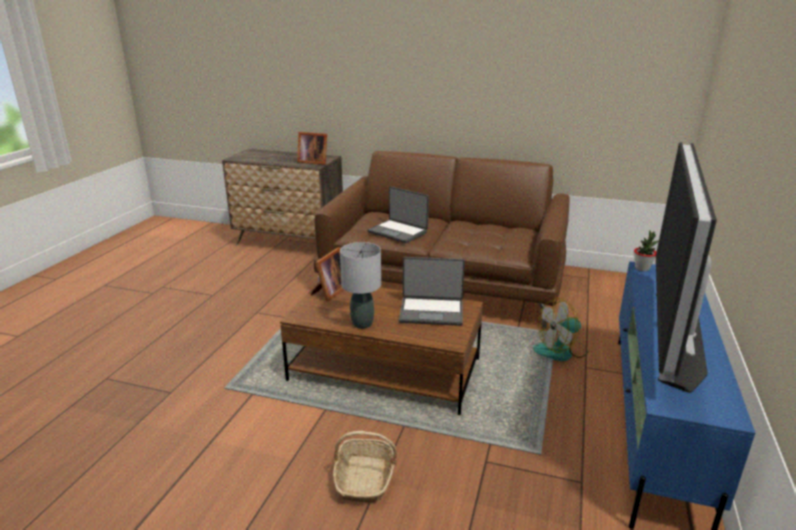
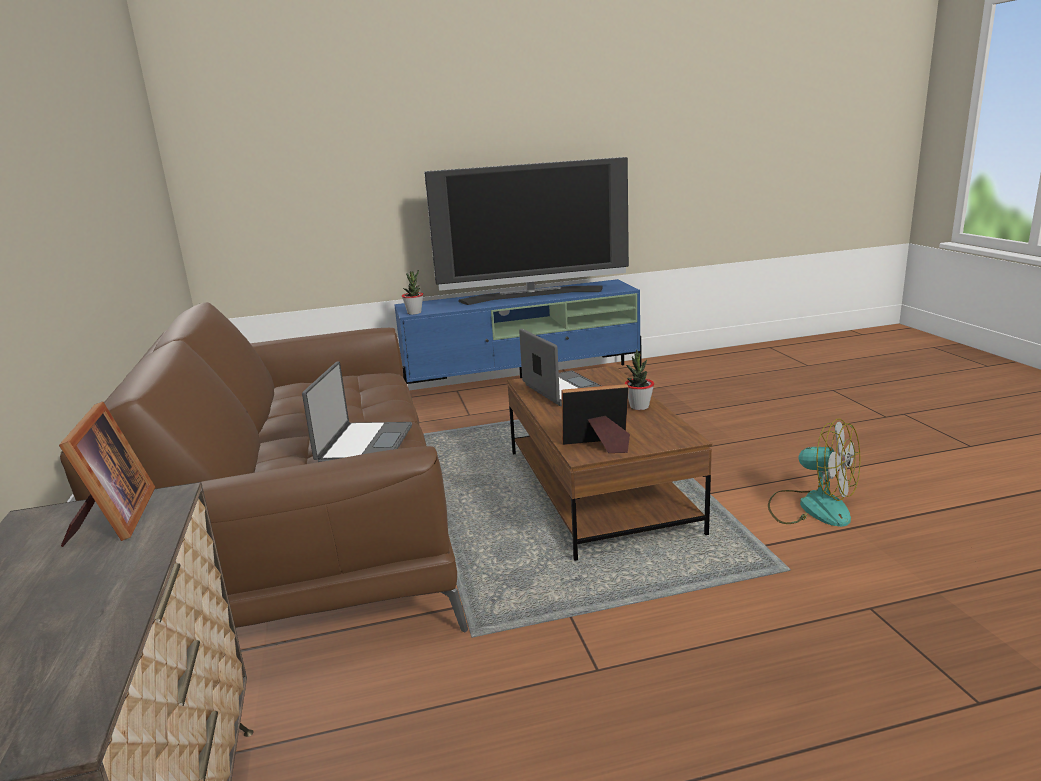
camera: 120 degrees left, 5 degrees down
(362, 324) = (639, 407): grey table lamp -> potted plant
(364, 479) = (746, 446): basket -> none
(561, 351) = (450, 427): fan -> fan (811, 507)

